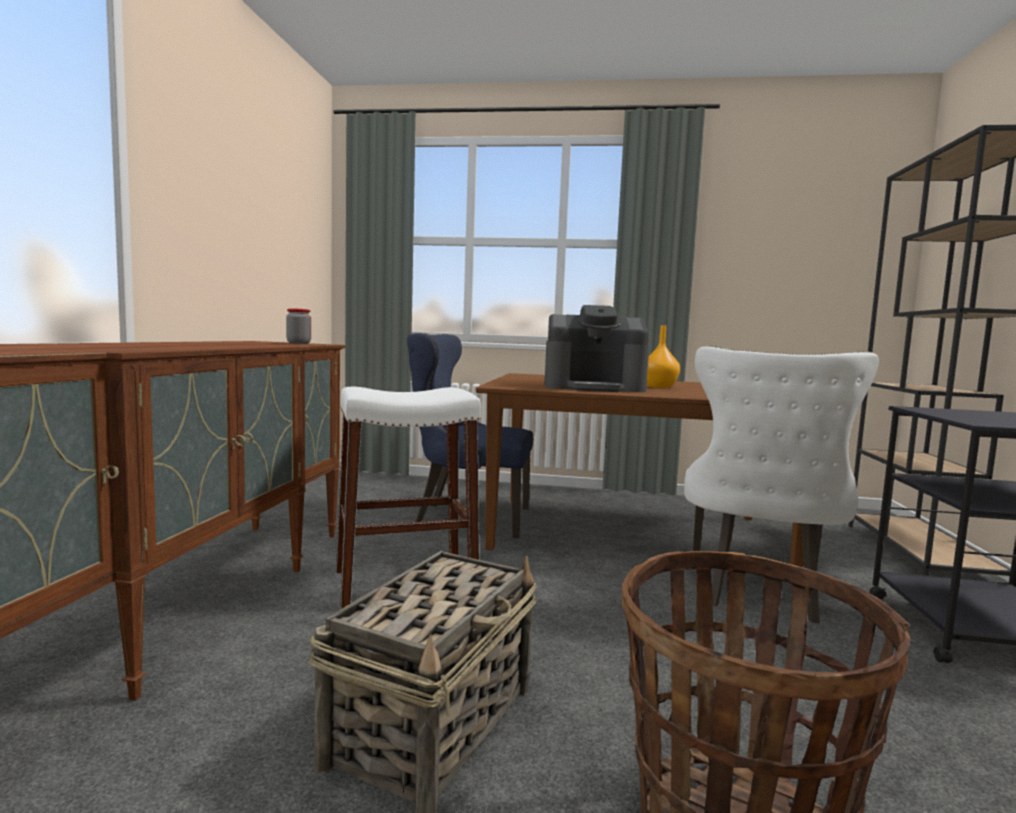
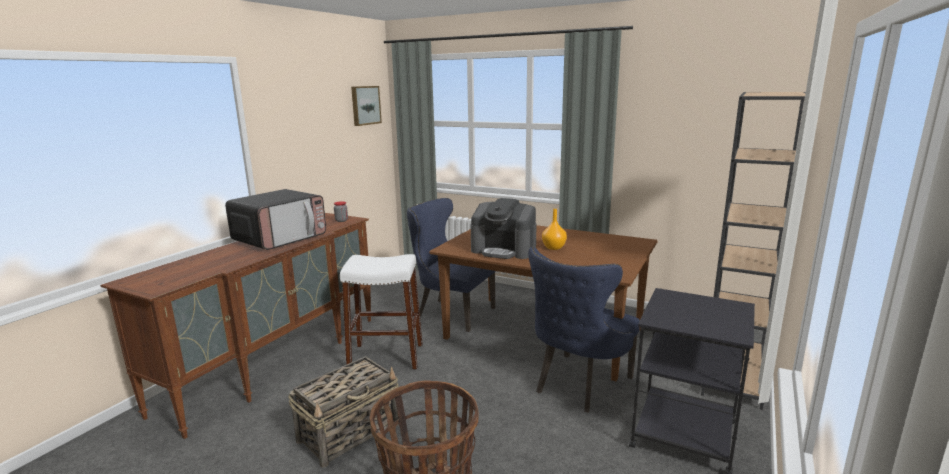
camera: 20 degrees right, 10 degrees up
(202, 344) = (280, 238): none -> microwave
(304, 196) = (365, 105): none -> picture
(757, 588) = (579, 384): white chair -> blue chair

